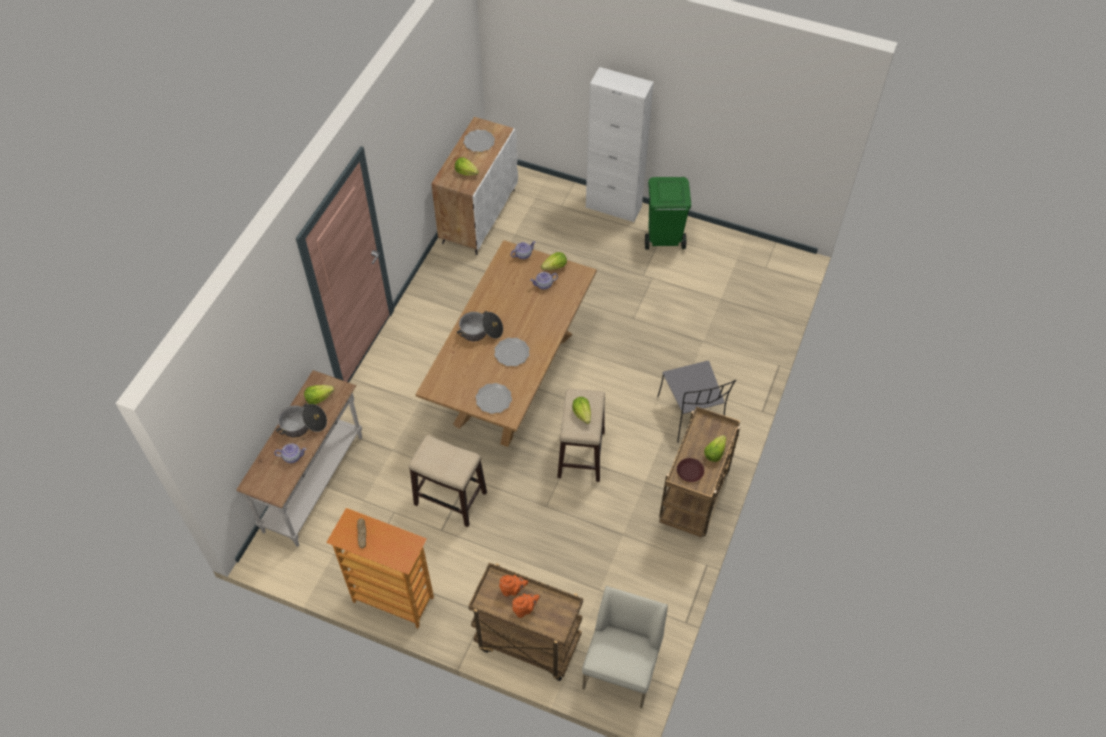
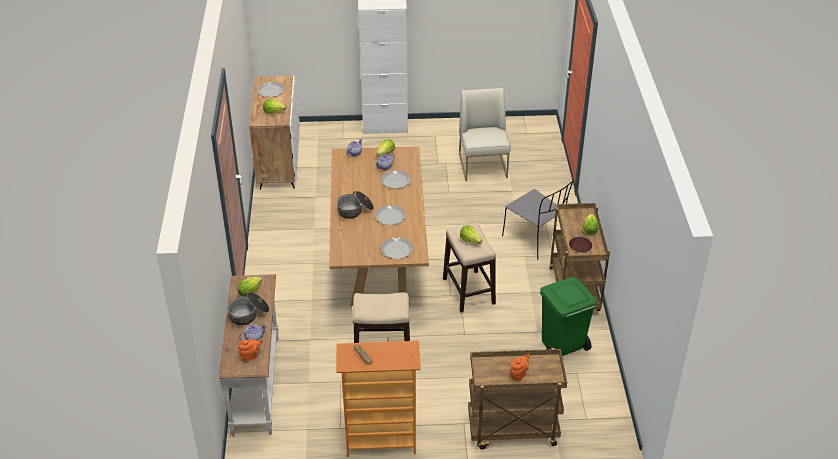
camera: 25 degrees left, 15 degrees down
(512, 590) = (500, 365): orange teapot -> orange teapot (250, 356)
(544, 307) = (395, 181): none -> plate
(621, 668) = (598, 419): white chair -> white chair (483, 166)
(663, 239) = (438, 137): green trash can -> green trash can (562, 347)

